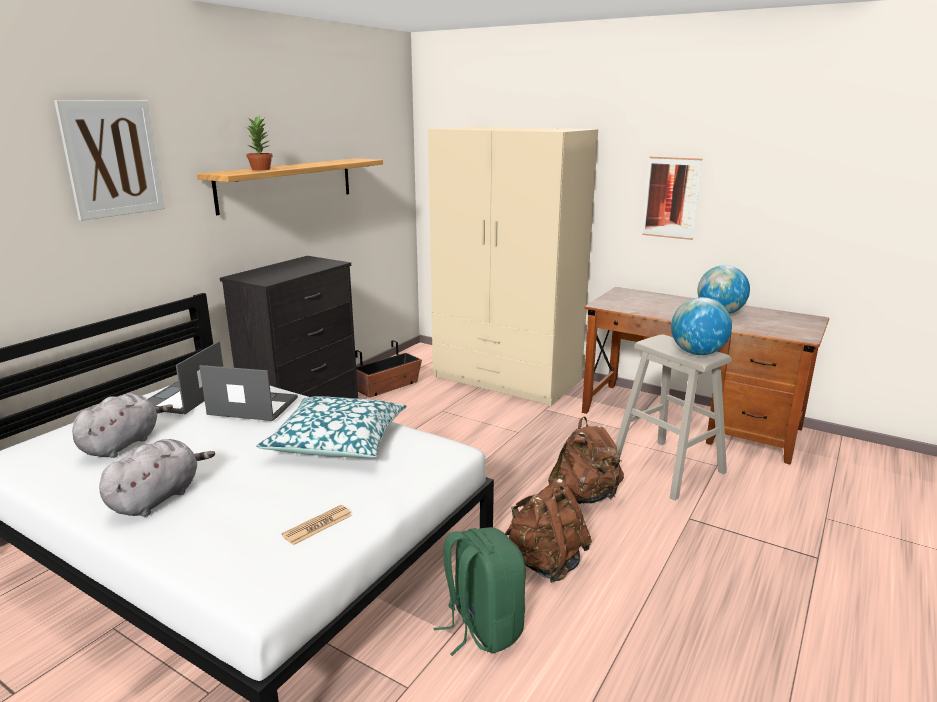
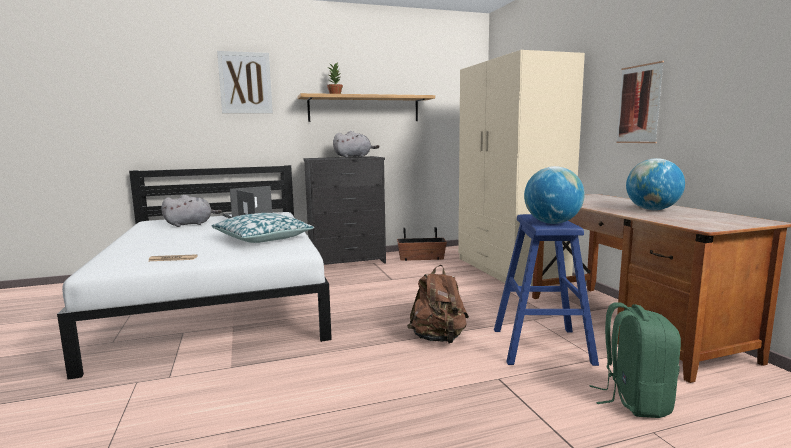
camera: 40 degrees right, 10 degrees down
(158, 498) = (155, 239): grey plush toy -> grey plush toy (354, 157)
(481, 628) = (248, 371): green backpack -> green backpack (634, 400)
(546, 563) = (342, 360): brown backpack -> none
(666, 468) = (541, 346): beige stool -> blue stool

